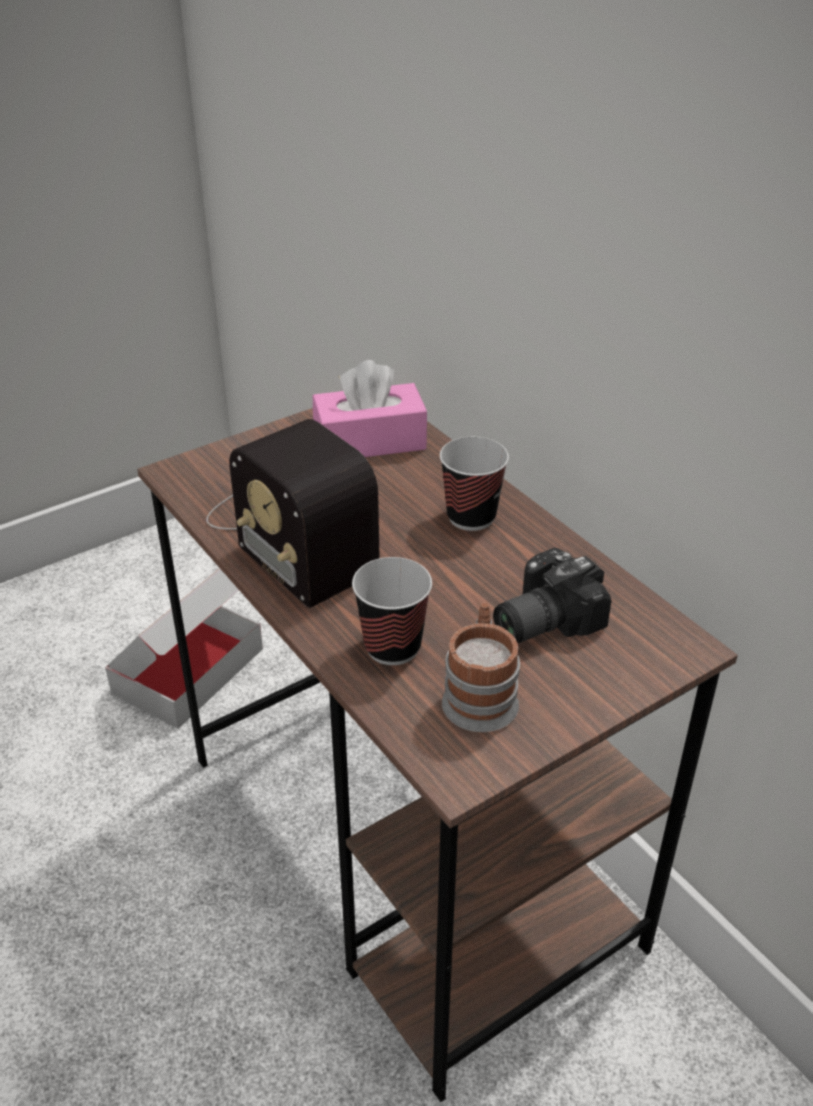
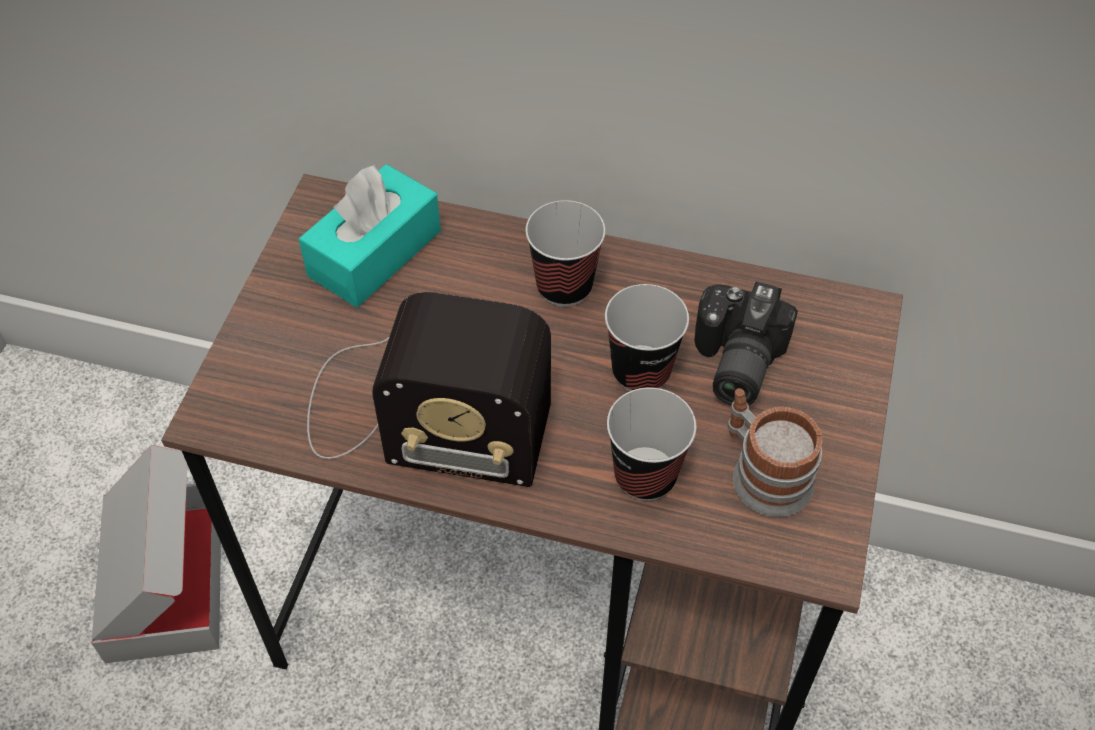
camera: 40 degrees left, 15 degrees up
(370, 441) = (374, 253): pink tissue box -> turquoise tissue box
(465, 589) = (641, 371): none -> cup

